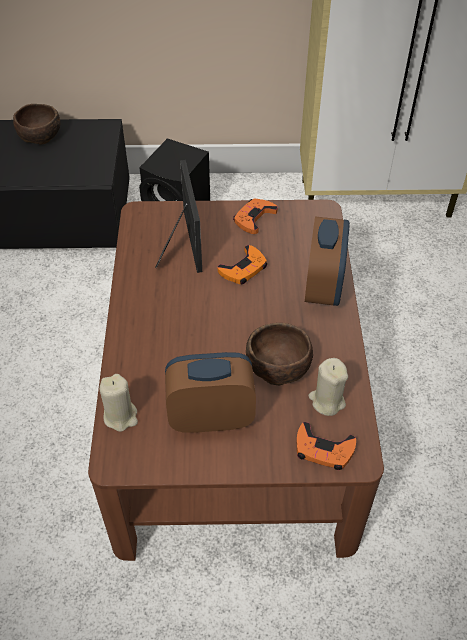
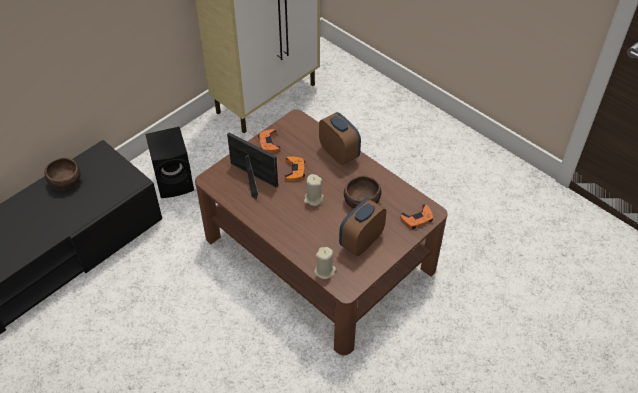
camera: 45 degrees left, 0 degrees up
(327, 401) = (396, 200): beige candle -> beige candle (313, 199)

